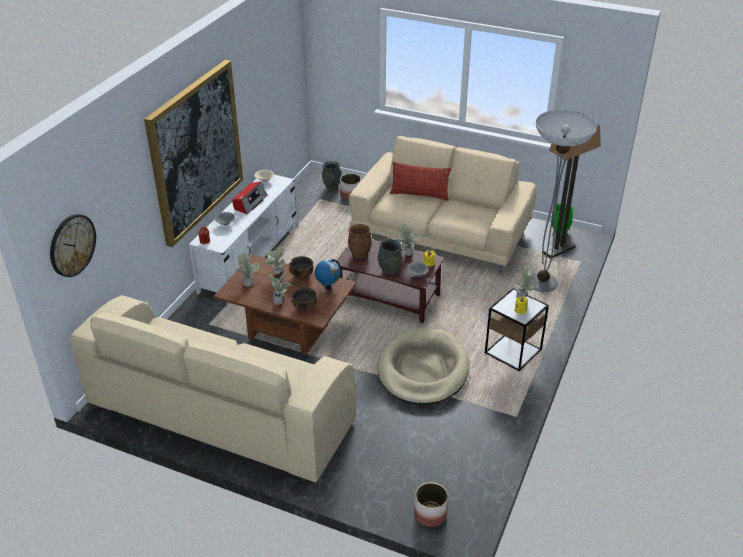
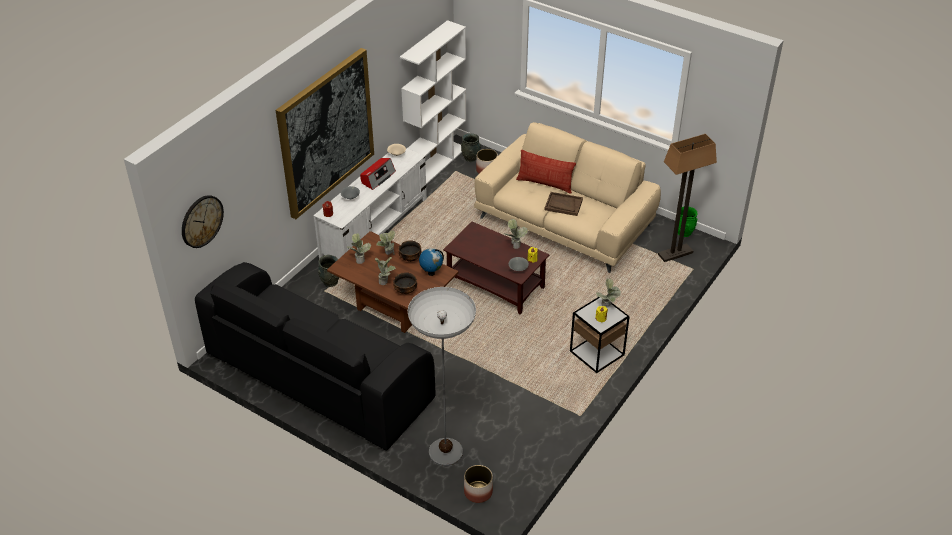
camera: 10 degrees right, 5 degrees up
(220, 413) = (318, 377): beige sofa -> black sofa
(299, 194) = (436, 163): none -> white bookcase
(360, 254) = (470, 242): brown vase -> none
(389, 270) = (493, 261): grey vase -> grey vase (330, 282)
(423, 370) = (508, 360): beige dog bed -> none
(444, 211) = (563, 205): none -> brown tray
(542, 283) = (647, 287): floor lamp -> floor lamp (445, 452)

